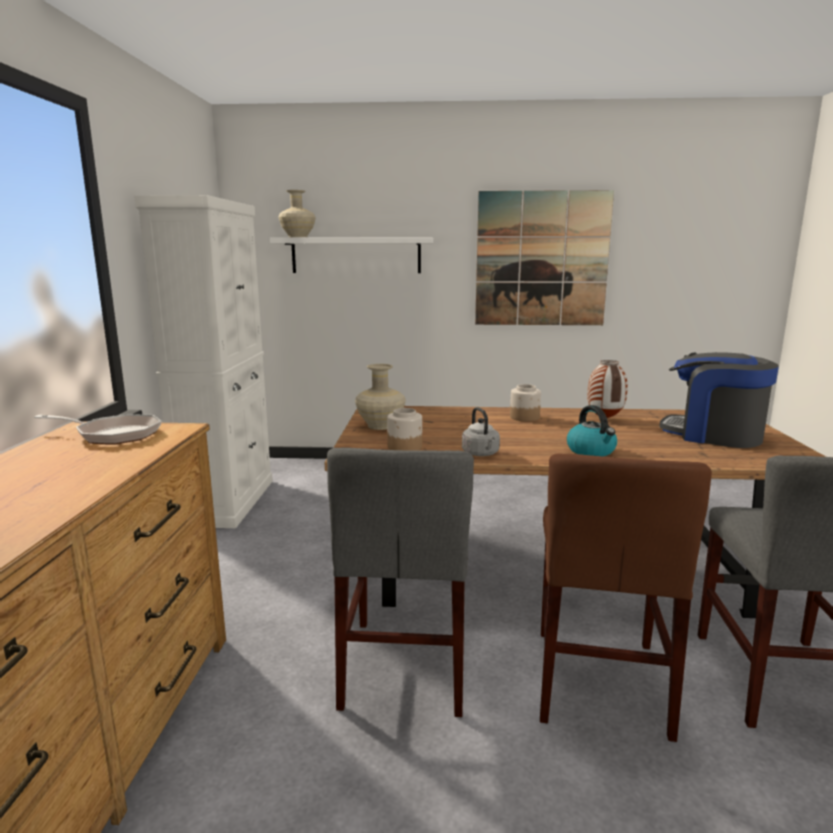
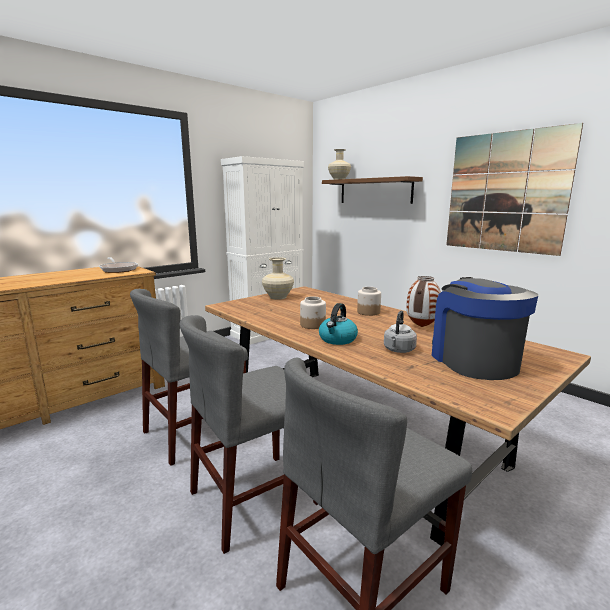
camera: 45 degrees right, 0 degrees up
(356, 255) = (375, 191): white shelf -> brown shelf
(405, 447) = (253, 309): jar -> jar (313, 325)
(481, 454) = (274, 322): grey kettle -> grey kettle (398, 350)
(599, 680) = (254, 497): brown chair -> grey chair

